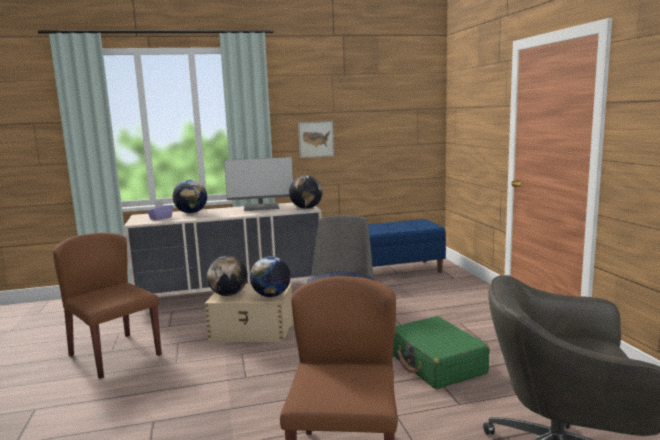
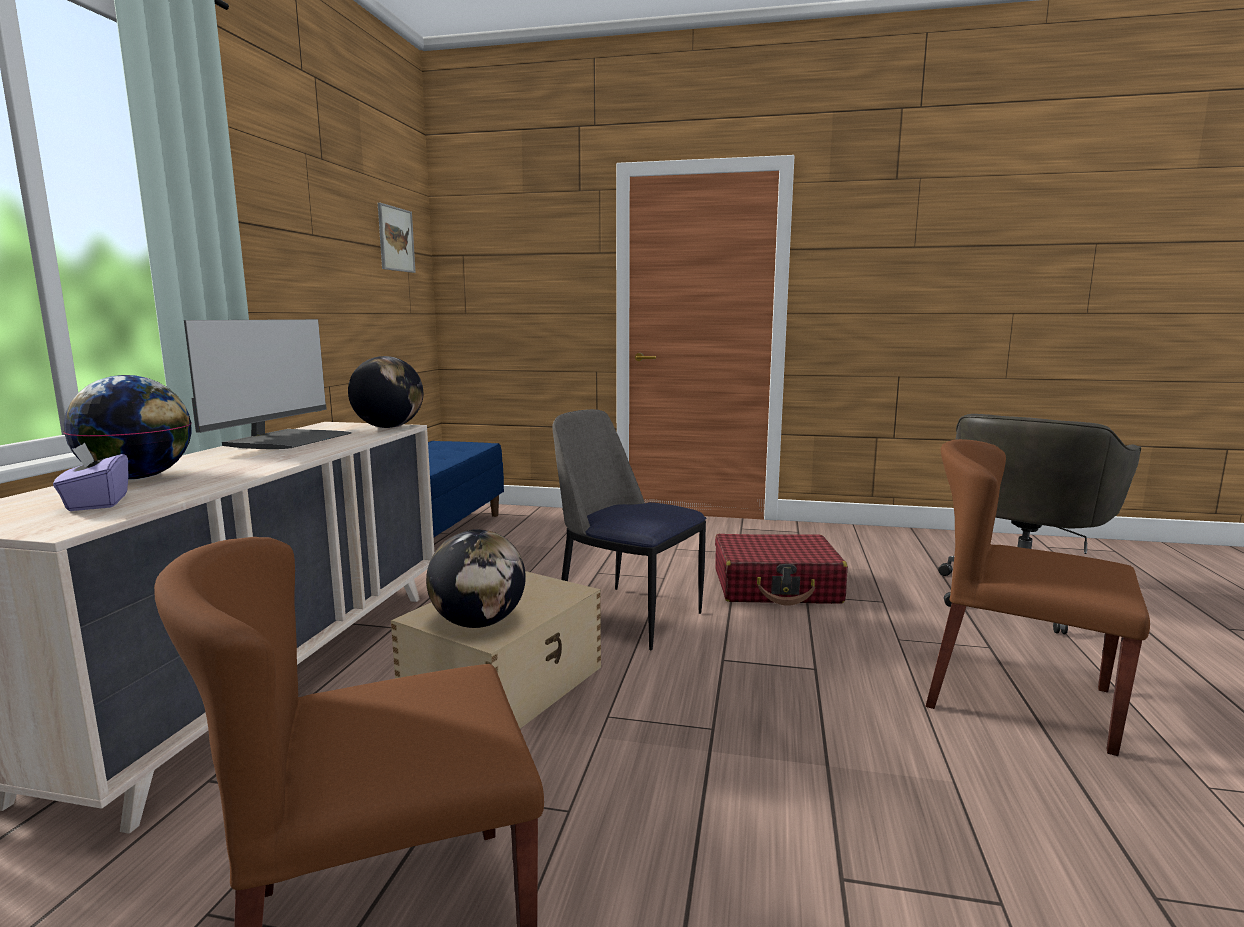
camera: 65 degrees left, 0 degrees up
(271, 295) = (548, 589): globe -> none
(316, 139) = (294, 289): picture -> picture (396, 239)
(436, 364) = (776, 587): green suitcase -> red suitcase

